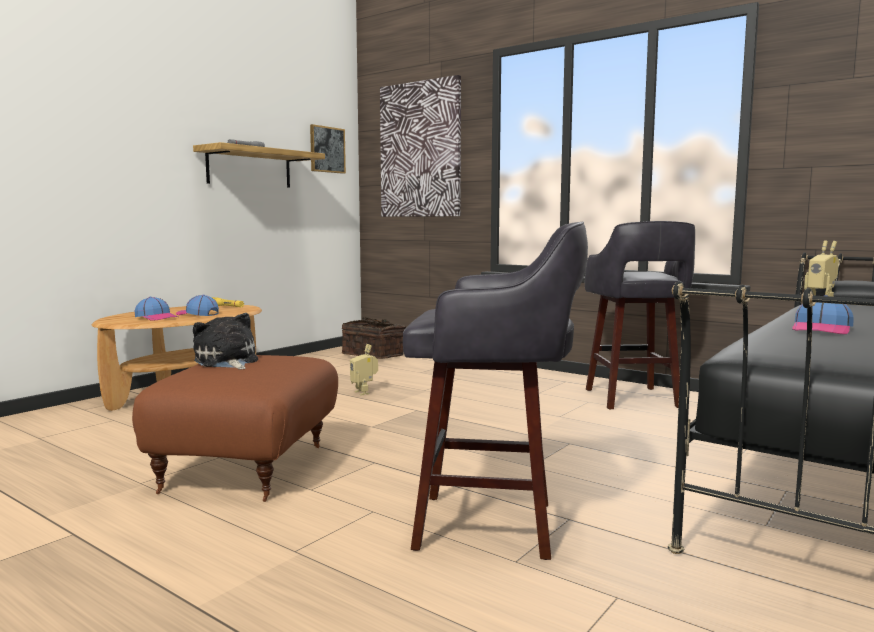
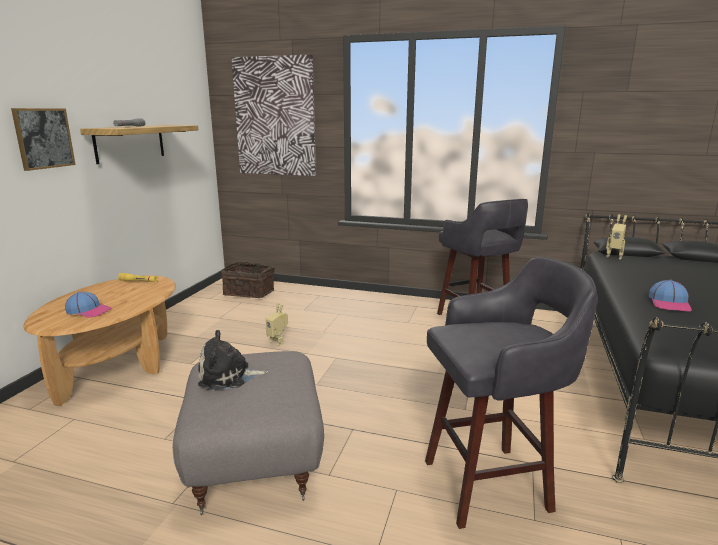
camera: 20 degrees left, 10 degrees up
(197, 314) = (124, 299): cap -> none
(227, 362) = (228, 376): plush toy -> plush toy turned 45 degrees counterclockwise
(249, 469) = (257, 460): brown ottoman -> grey ottoman
(327, 149) = (188, 115): picture -> picture (43, 138)

